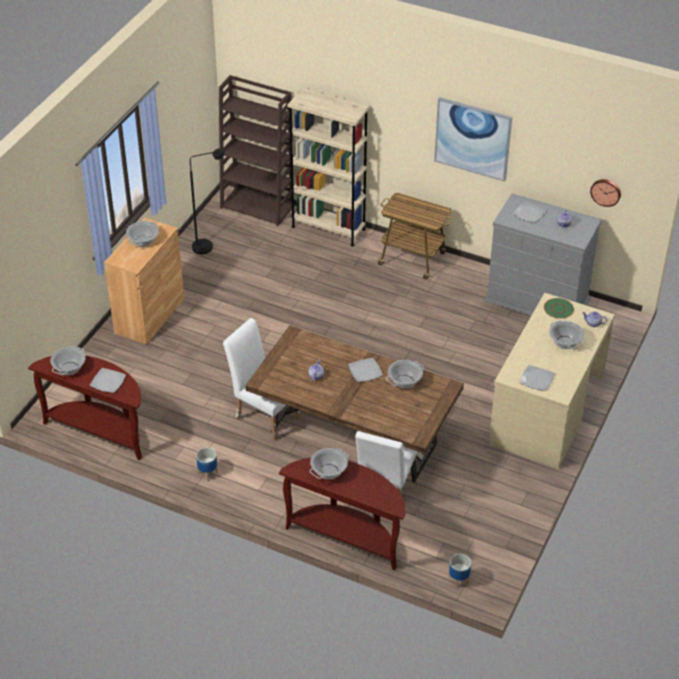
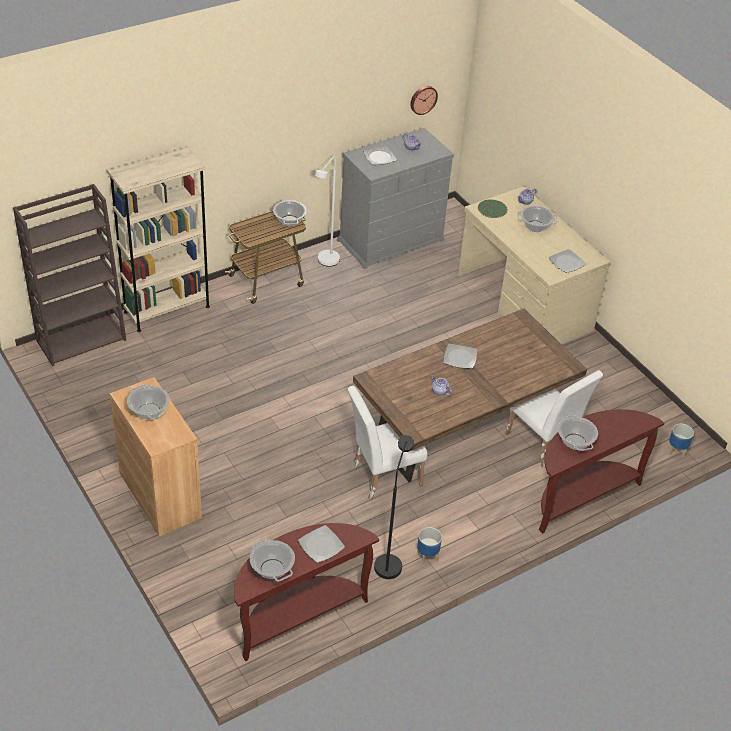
camera: 60 degrees left, 0 degrees up
(208, 246) = (101, 402): black floor lamp -> black floor lamp (389, 561)
(404, 381) = (493, 340): cooking pot -> cooking pot (289, 221)
(467, 279) = (325, 263): none -> white floor lamp
(472, 138) = (297, 119): picture -> none

